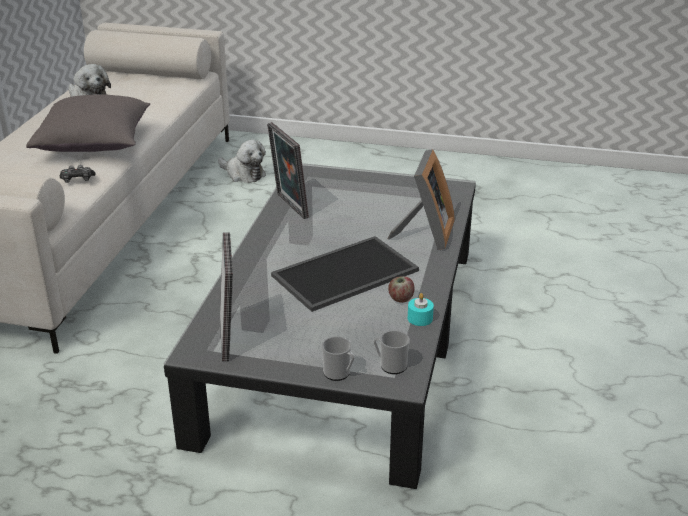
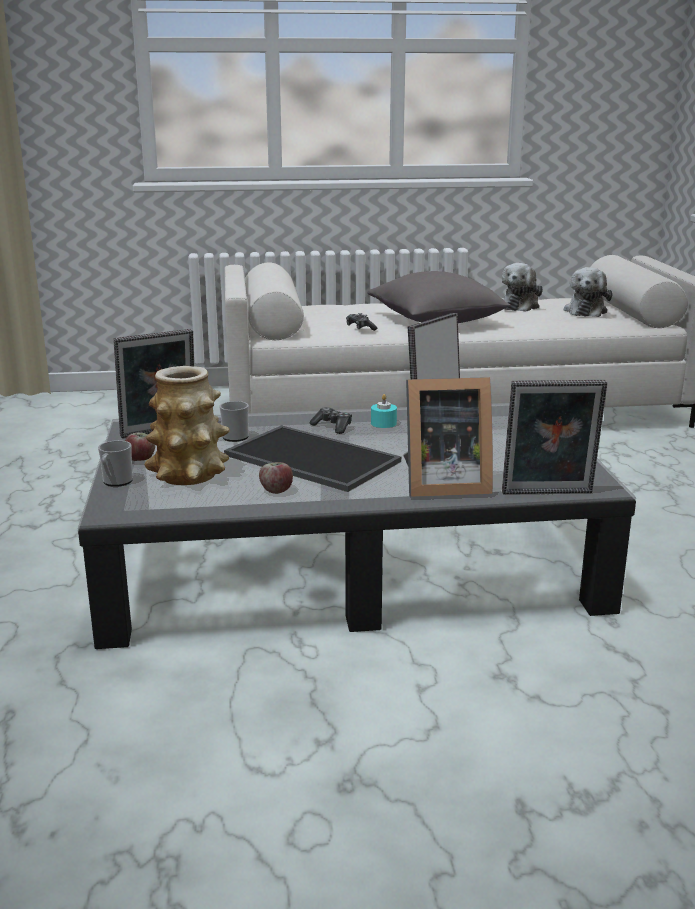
camera: 70 degrees right, 10 degrees down
(243, 174) = (629, 449): plush toy -> plush toy (585, 311)
(281, 252) = (332, 427): none -> game controller
(293, 355) = (141, 459): none -> apple
(345, 334) = (189, 475): none -> vase
(390, 365) = (139, 502): mug -> mug (235, 436)
(420, 318) = (241, 505): turquoise candle -> turquoise candle (383, 423)
(460, 204) = (548, 494): none -> picture frame

